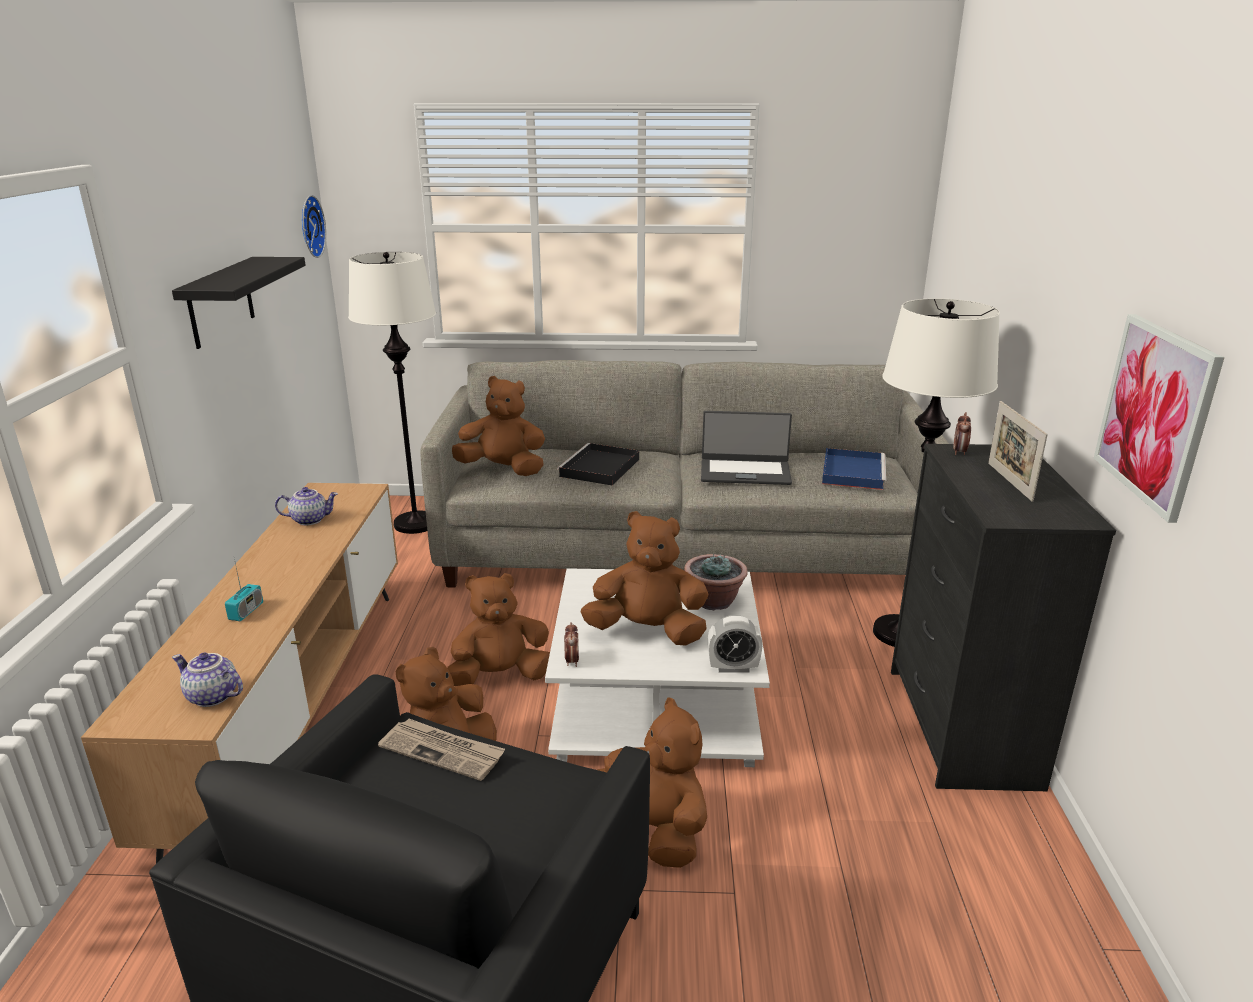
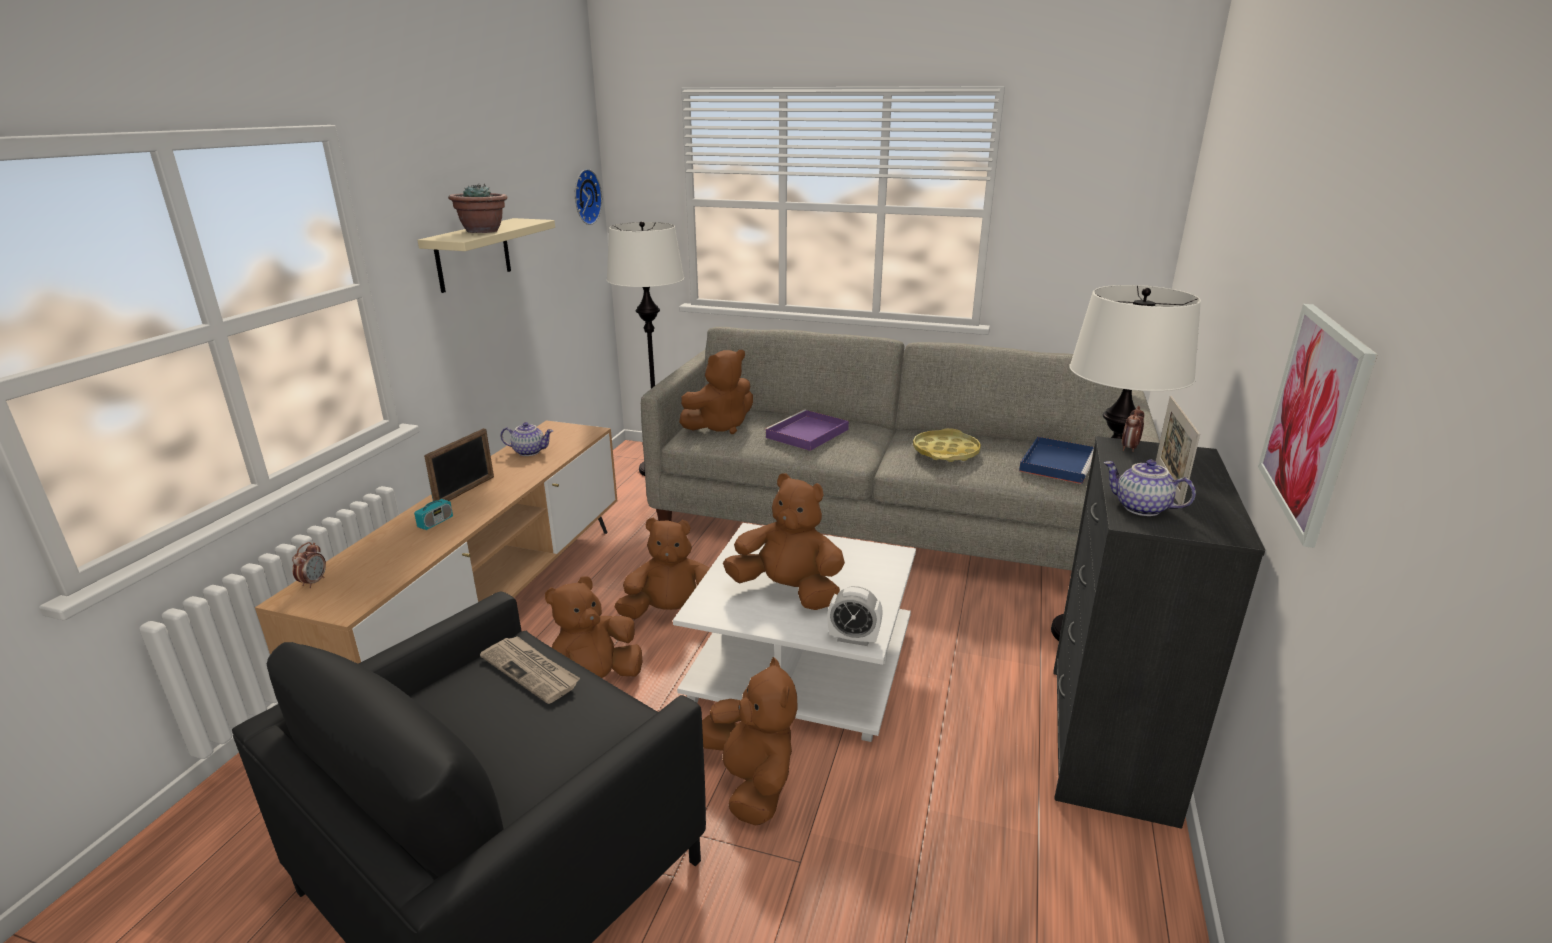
camera: 15 degrees right, 0 degrees up
(211, 697) = (367, 590): teapot -> teapot (1140, 508)
(220, 302) = (473, 254): black shelf -> beige shelf
(261, 572) = (465, 491): none -> picture frame
(503, 469) = (720, 426): brown plush toy -> brown plush toy turned 120 degrees clockwise
(572, 661) = (704, 608): alarm clock -> alarm clock (313, 582)
(599, 468) = (806, 434): black tray -> purple tray
(714, 601) = (866, 572): potted plant -> potted plant (483, 231)
(745, 472) = (946, 452): laptop -> yellow tray

